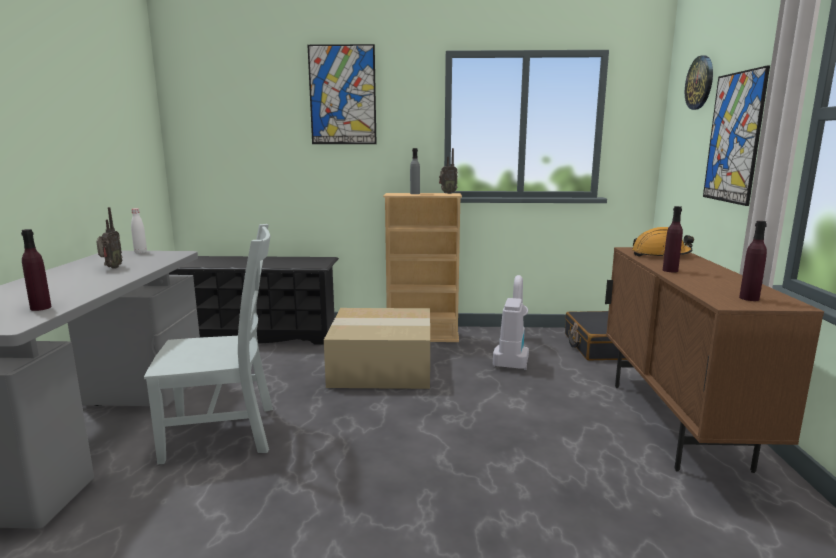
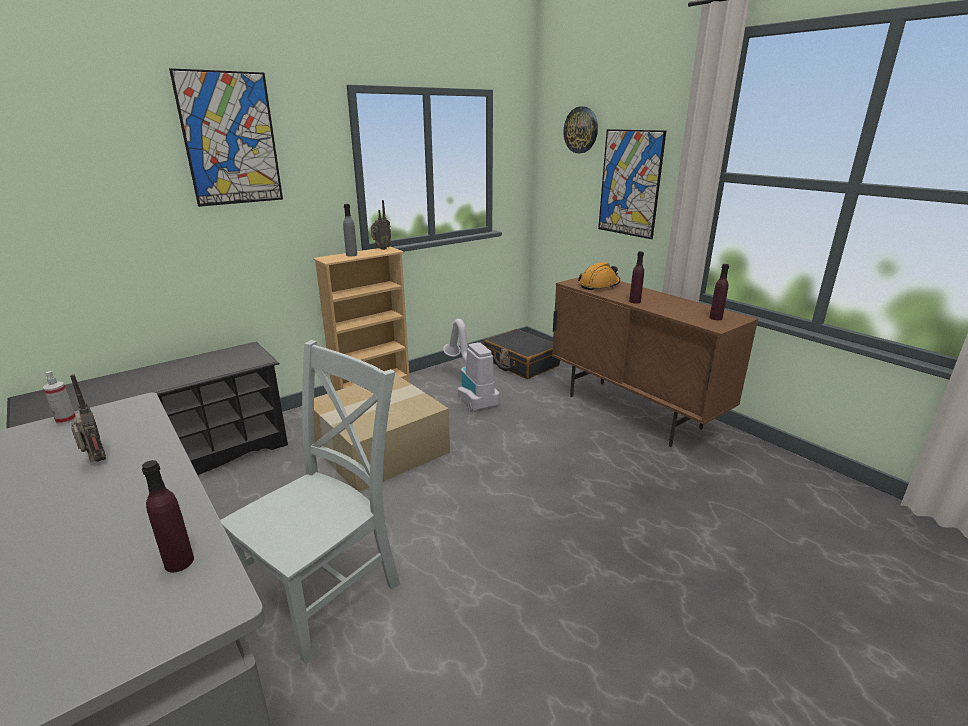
camera: 40 degrees left, 10 degrees up
(140, 252) = (66, 420): white bottle -> spray bottle

